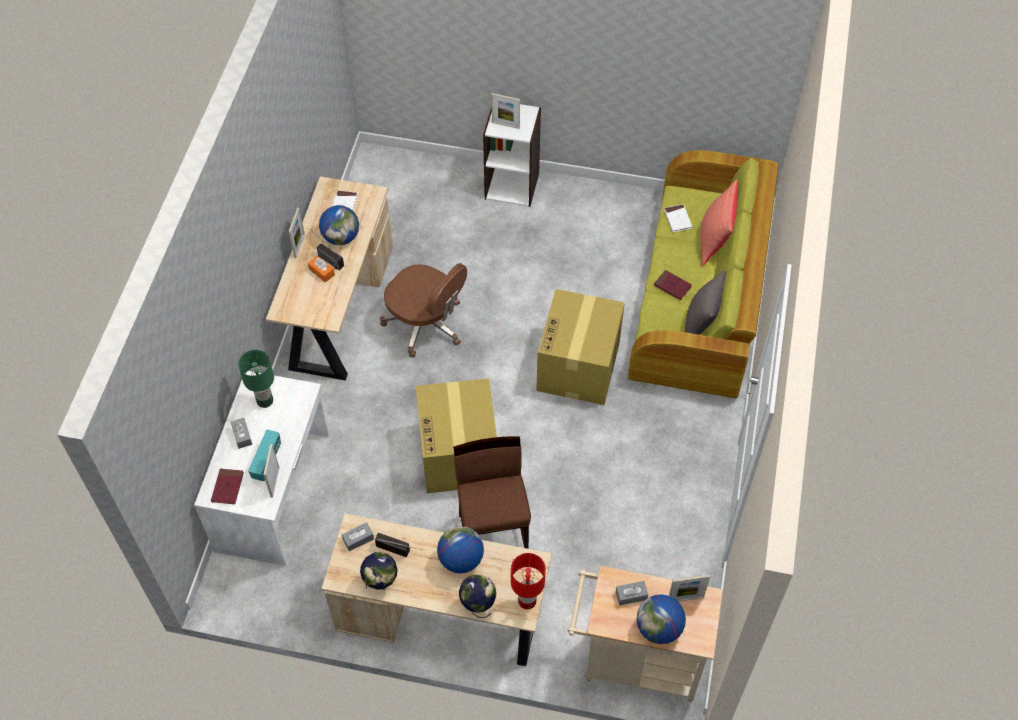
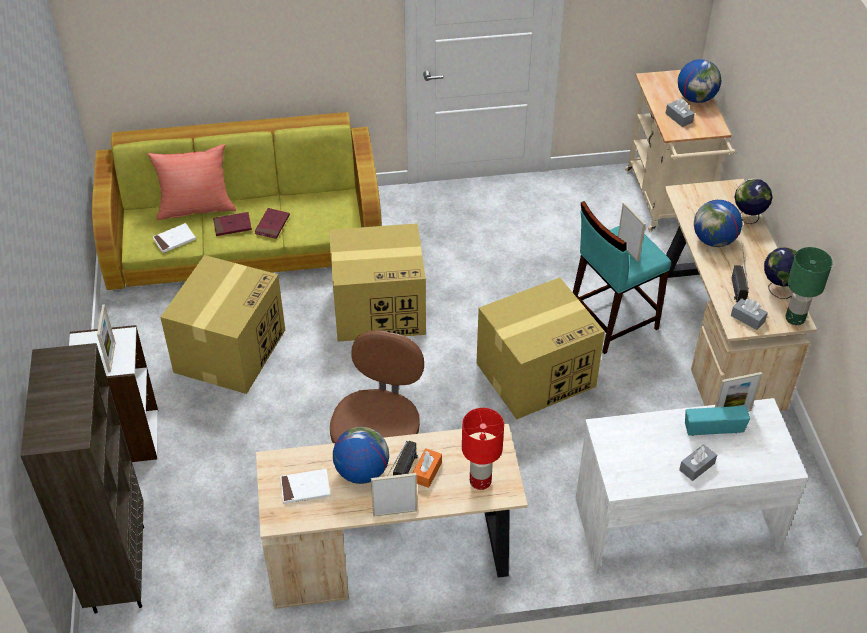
camera: 110 degrees left, 10 degrees down
(227, 487) = (766, 454): red book -> red book (232, 226)
(264, 401) = (639, 463): green table lamp -> green table lamp (795, 319)
(404, 167) = (118, 568): none -> brown bookcase
(494, 536) = (611, 321): brown stool -> turquoise stool
(527, 600) = (720, 189): red table lamp -> red table lamp (479, 481)
(573, 259) = (230, 350): none -> cardboard box
(685, 599) = (659, 89): picture frame -> picture frame (628, 250)
(701, 322) = (311, 197): grey pillow -> none

